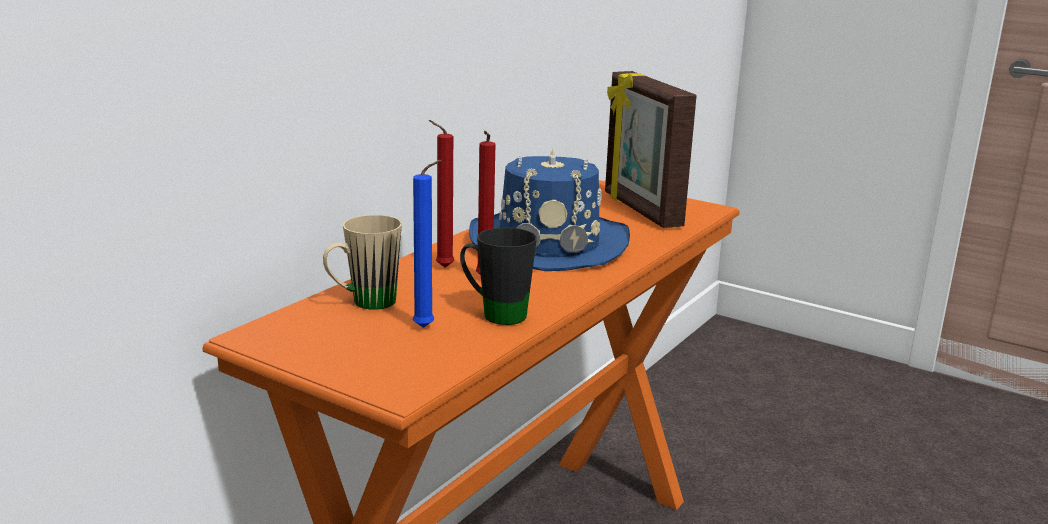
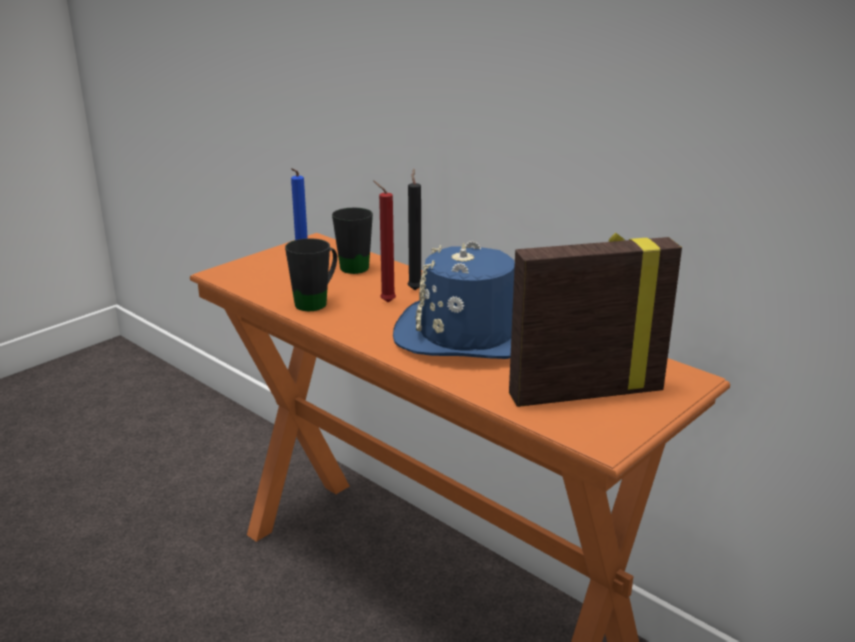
camera: 100 degrees right, 5 degrees up
(363, 303) = (352, 265): beige mug -> black mug
(441, 267) = (415, 289): red candle -> black candle

